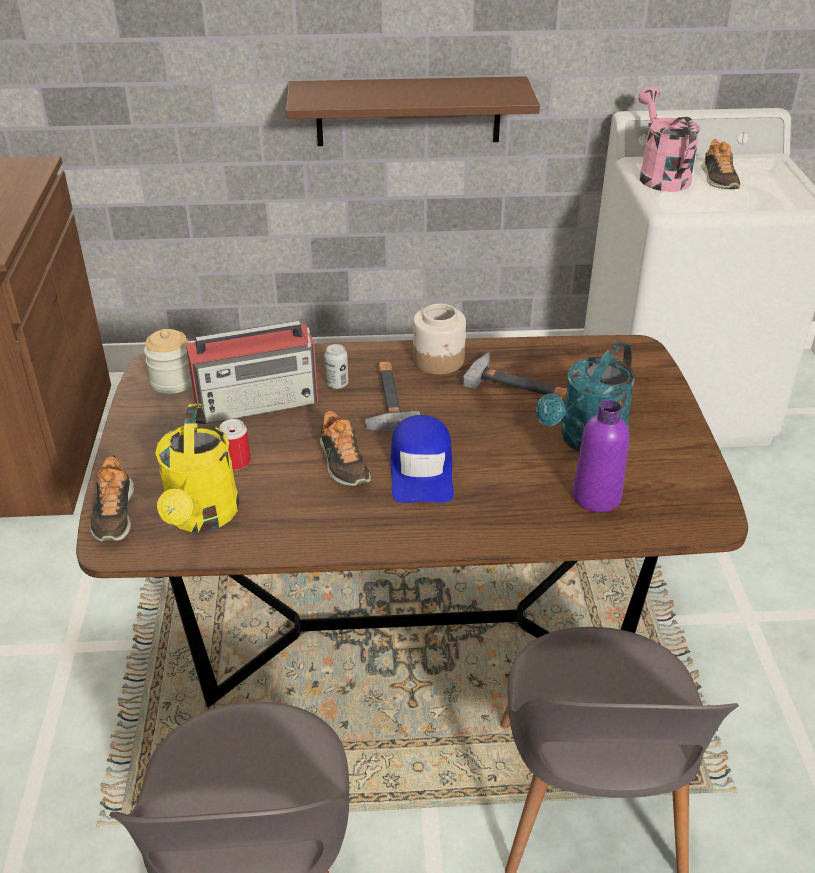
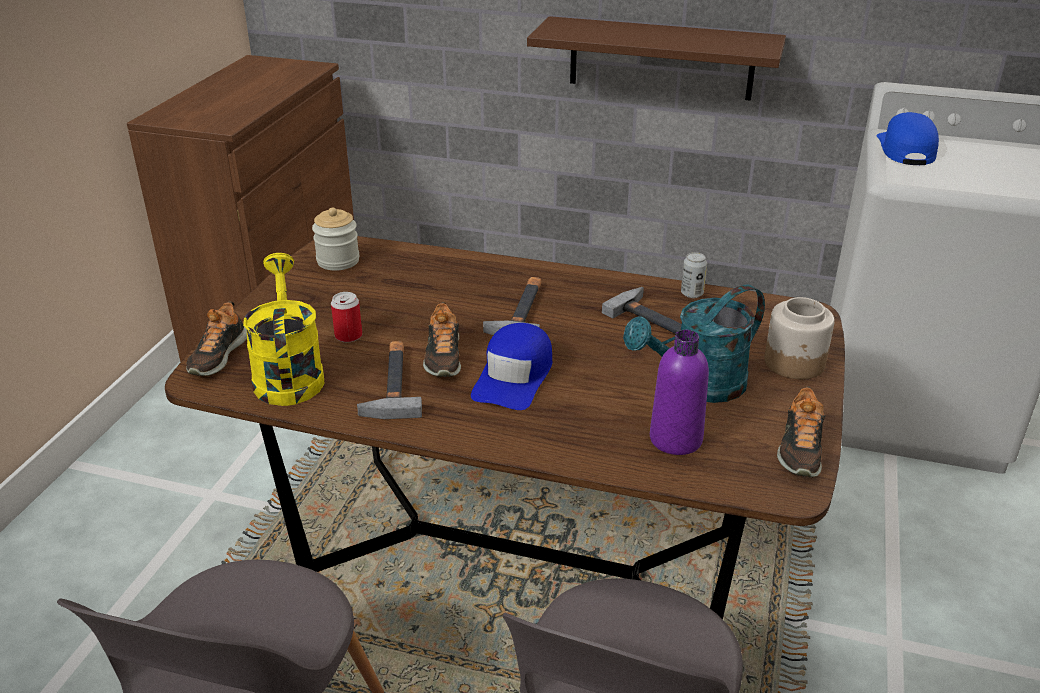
camera: 20 degrees right, 5 degrees down
(201, 517) = (288, 374): yellow watering can -> yellow watering can turned 150 degrees clockwise
(258, 402) = (401, 291): radio -> none
(310, 502) = (391, 383): none -> hammer
(337, 384) = (482, 289): can -> can (692, 294)
(439, 360) = (593, 287): jar -> jar (795, 363)
(660, 175) = (905, 149): pink watering can -> blue cap
(718, 179) = (970, 161): shoe -> shoe (800, 449)

